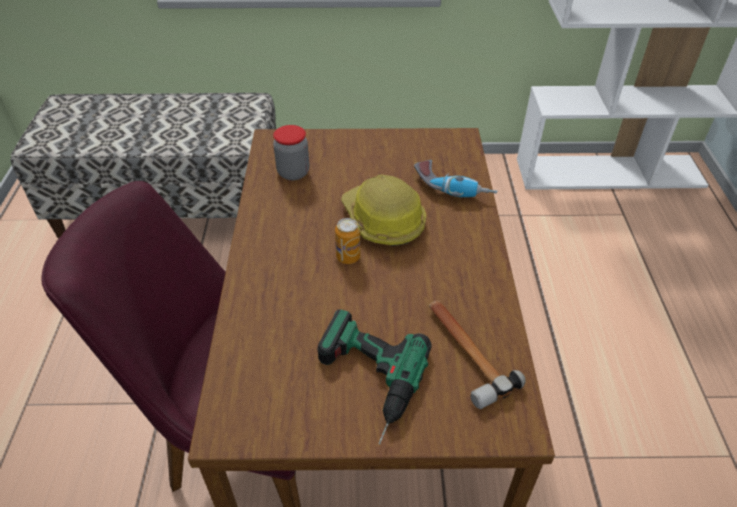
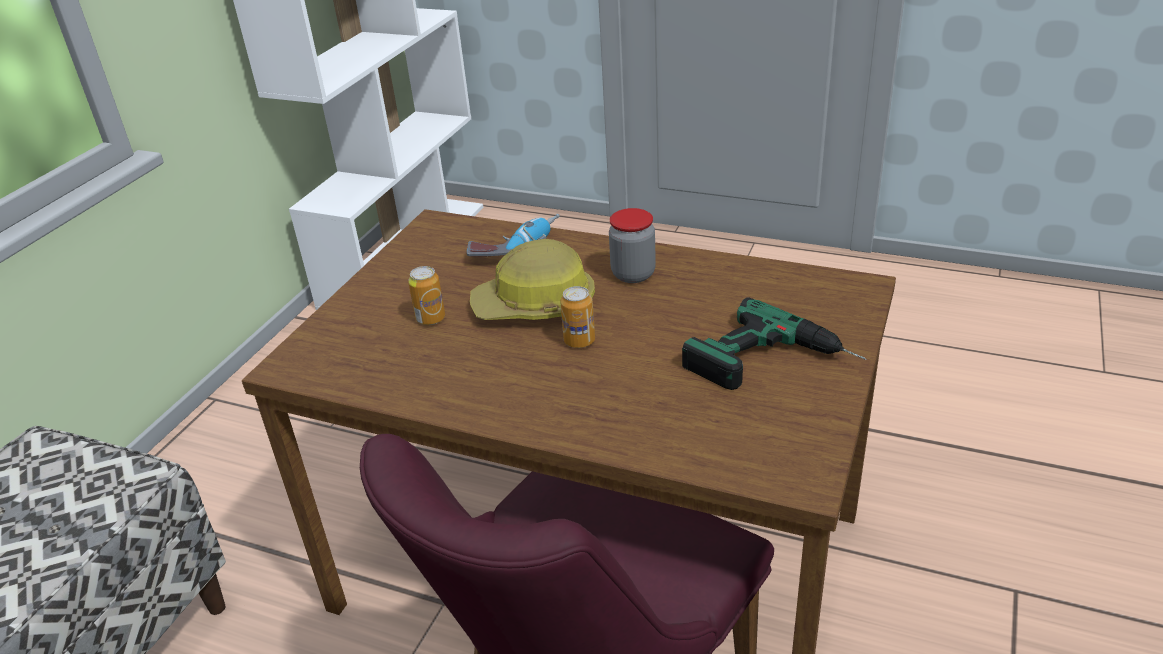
camera: 65 degrees left, 10 degrees down
(293, 173) = (382, 358): jar -> jar (633, 274)
(343, 178) = (430, 319): none -> can
(464, 352) = (762, 294): hammer -> none

